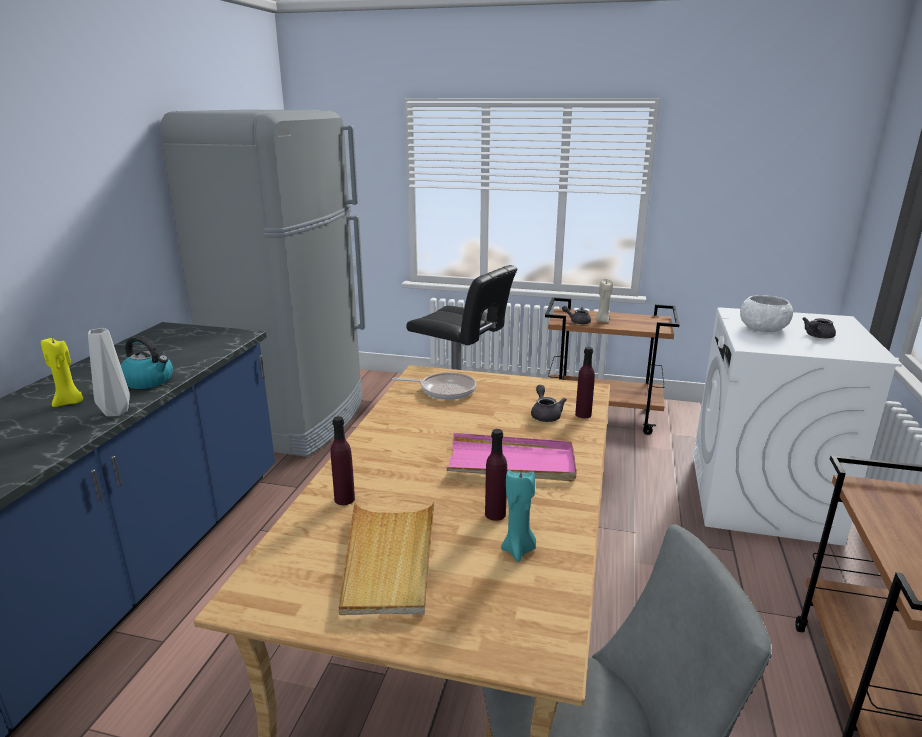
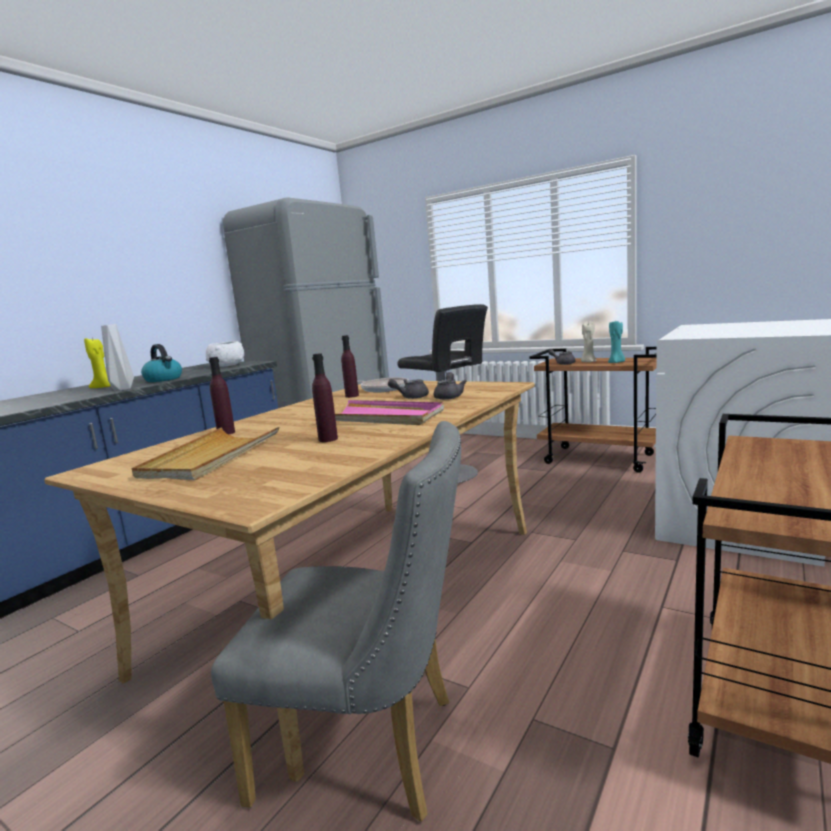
camera: 20 degrees right, 10 degrees down
(518, 550) = (318, 455): turquoise candle -> turquoise candle (616, 362)
(583, 414) = (484, 396): purple bottle -> purple bottle (352, 396)
(763, 328) = (710, 329): white bowl -> white bowl (227, 365)
(817, 336) = (767, 329): grey teapot -> grey teapot (411, 397)

